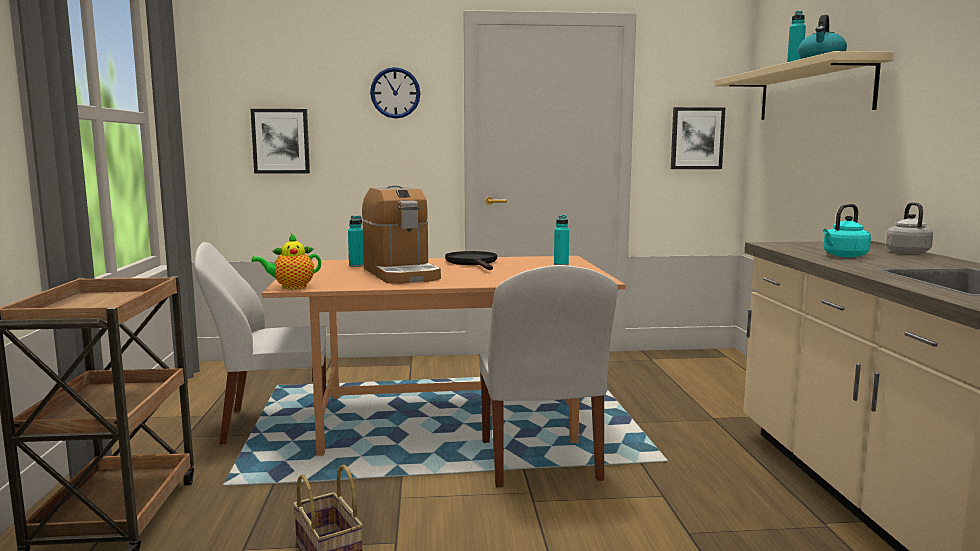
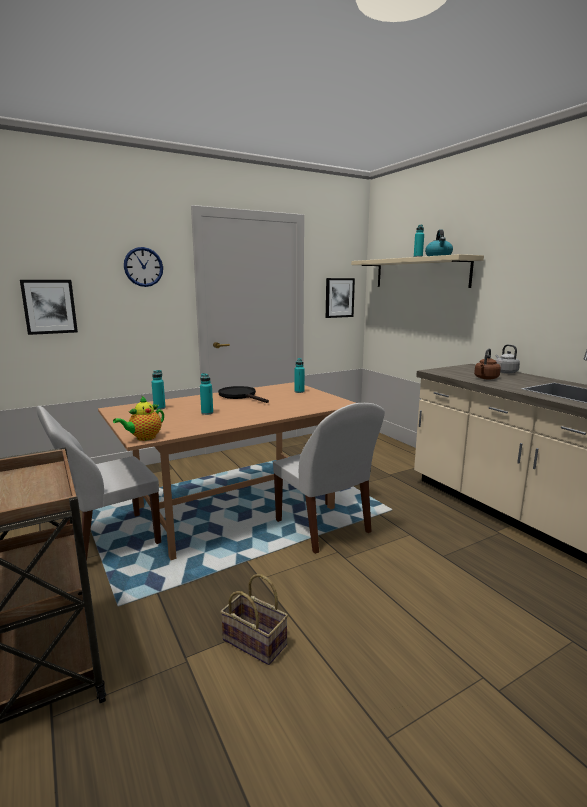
camera: 25 degrees left, 5 degrees up
(401, 274) = (207, 413): coffee machine -> turquoise bottle
(843, 256) = (486, 378): turquoise kettle -> brown kettle

